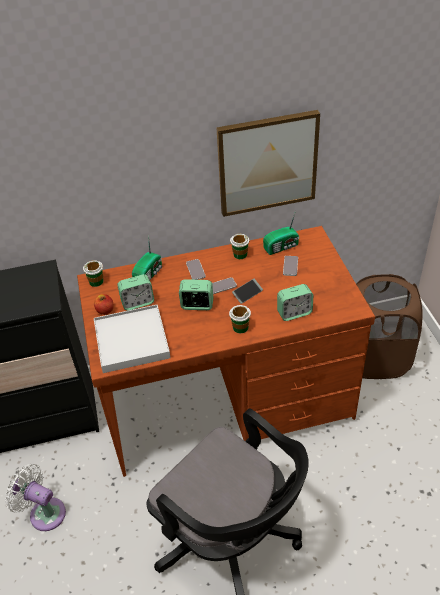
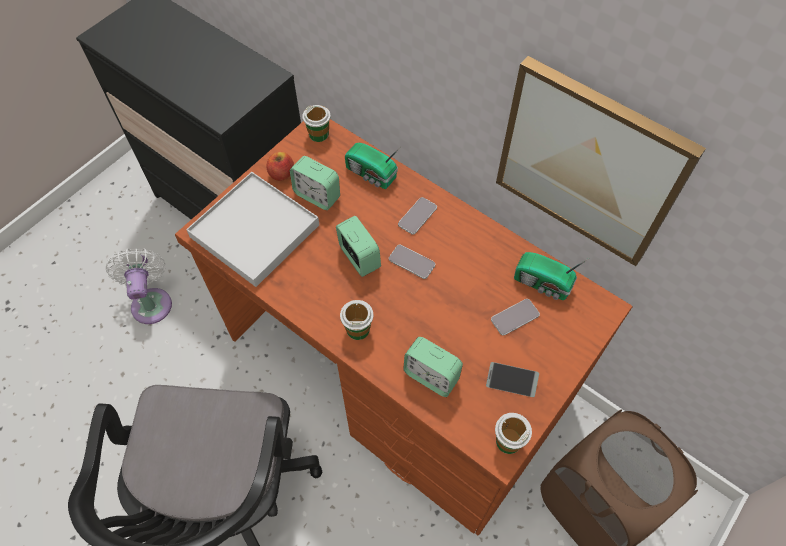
camera: 50 degrees right, 15 degrees up
(149, 274) = (371, 175): radio -> radio turned 45 degrees clockwise
(240, 254) = (486, 245): cup -> cup (508, 441)
(247, 293) = (423, 299): phone -> phone (511, 381)

